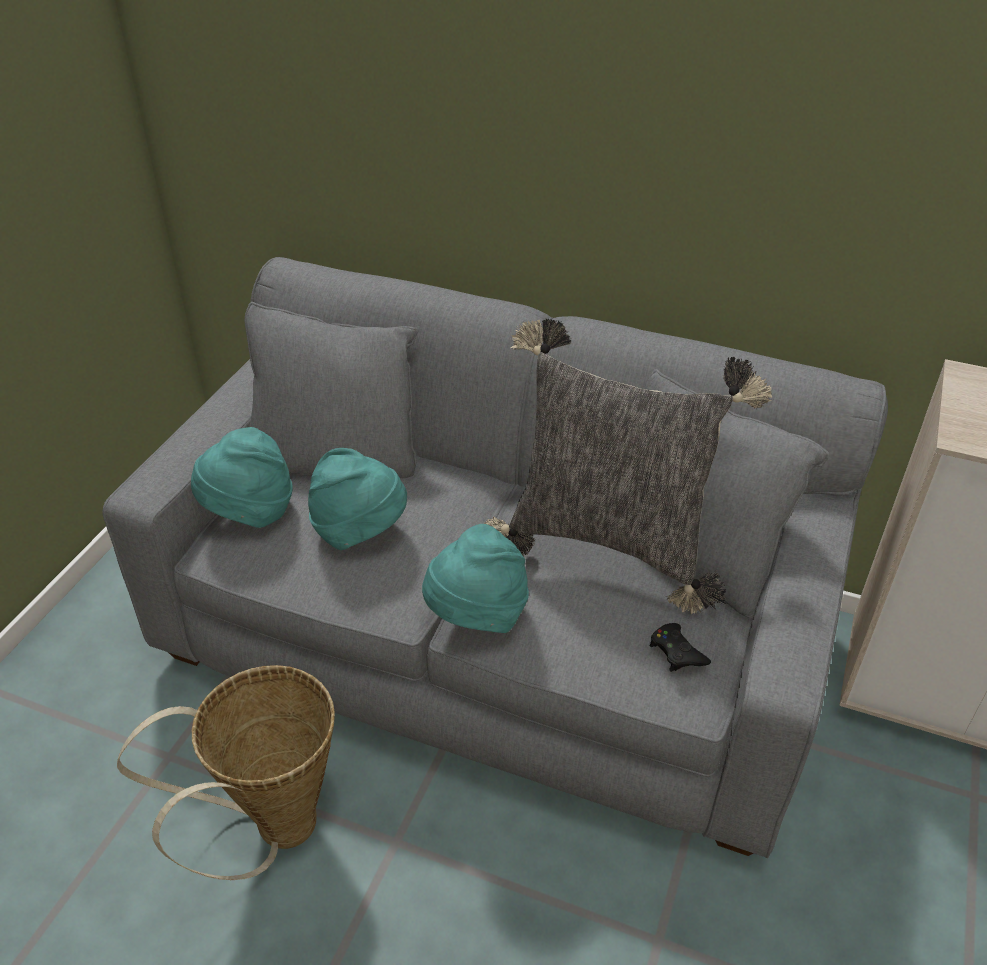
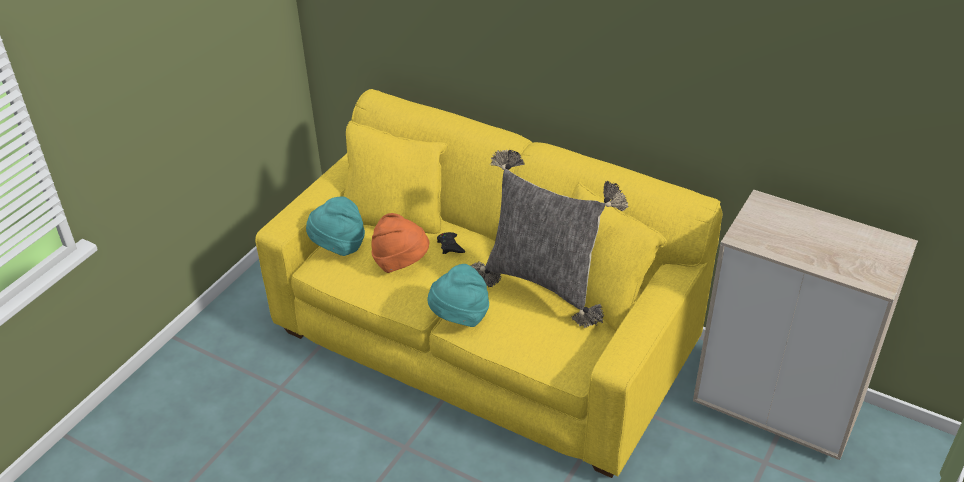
camera: 10 degrees right, 0 degrees up
(273, 832) = (335, 434): basket -> none
(359, 530) = (401, 263): turquoise hat -> orange hat
(492, 642) = (484, 343): grey sofa -> yellow sofa
(677, 652) = (569, 347): black game controller -> black game controller (450, 246)

